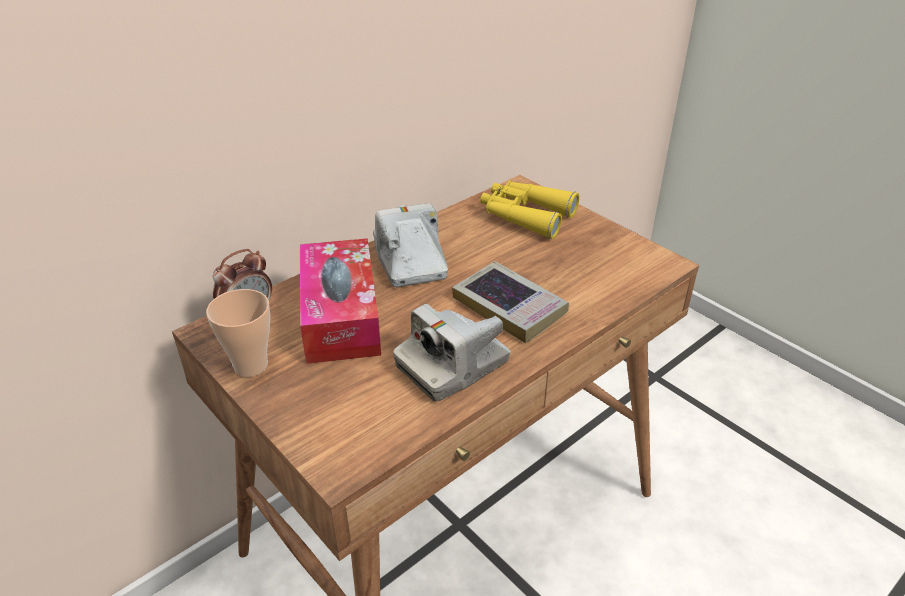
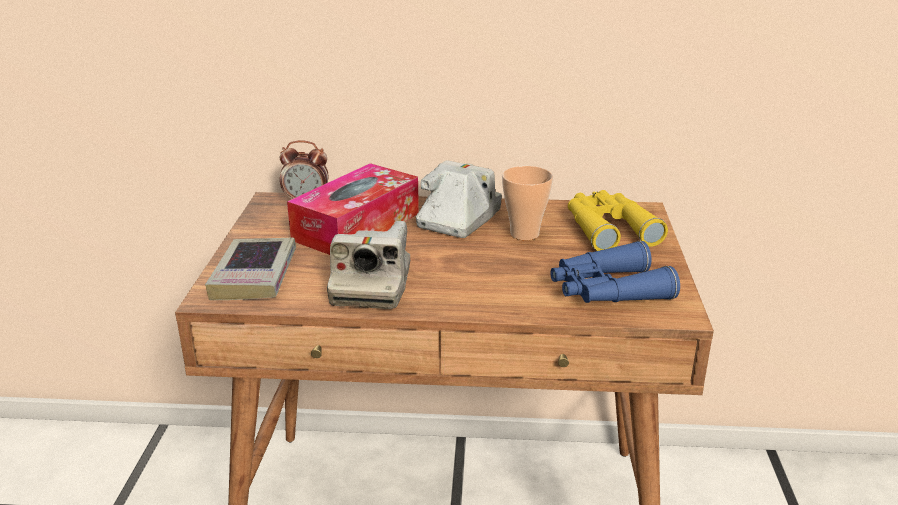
camera: 45 degrees right, 10 degrees down
(250, 365) = (261, 226): cup -> cup (524, 234)
(452, 365) = (371, 286): camera -> camera turned 90 degrees counterclockwise
(509, 307) = (477, 276): book -> book (254, 276)
(604, 269) = (607, 290): none -> blue binoculars

